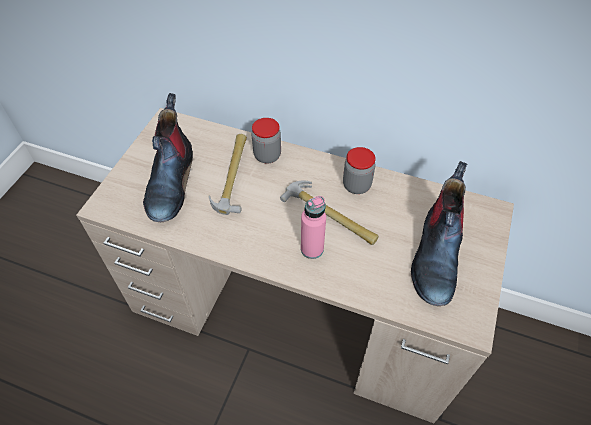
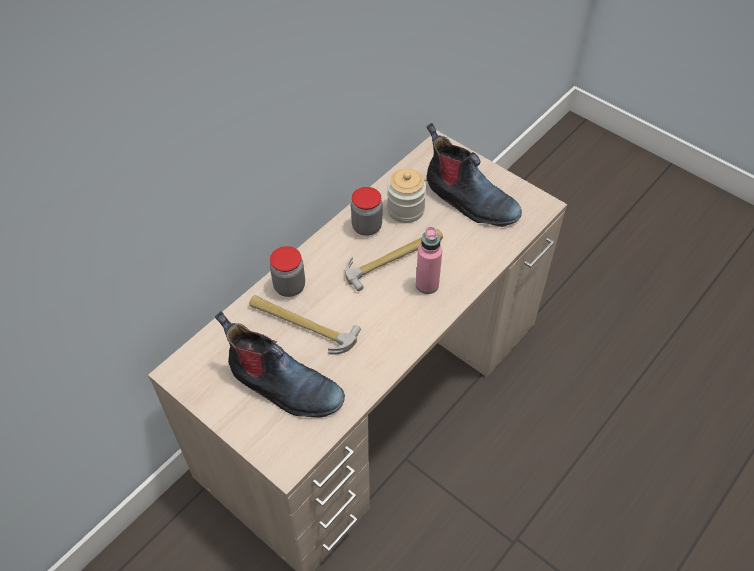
camera: 70 degrees left, 0 degrees up
(393, 207) = (405, 209): none -> jar

